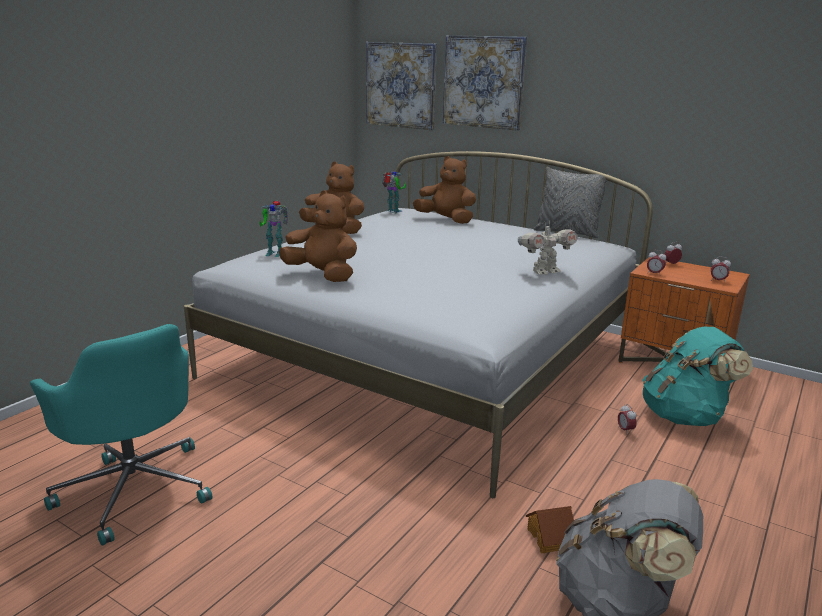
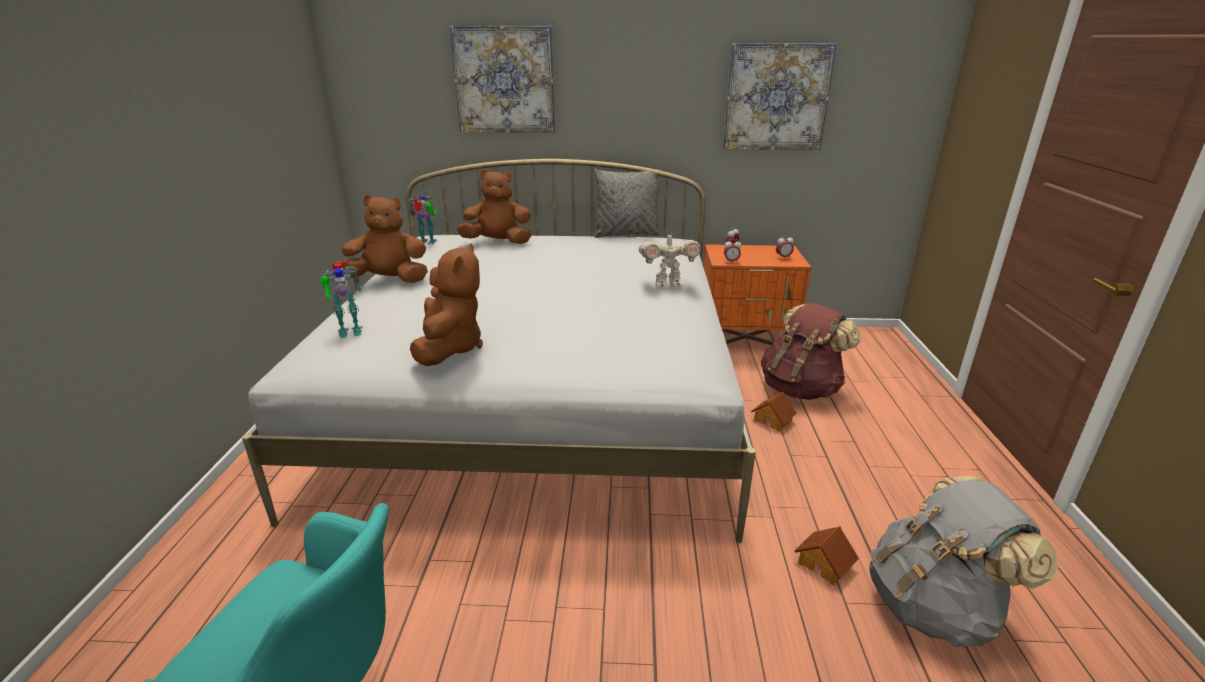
camera: 30 degrees left, 5 degrees up
(322, 275) = (450, 348): brown plush toy -> brown plush toy turned 90 degrees clockwise
(401, 85) = (395, 89): picture -> picture (776, 97)
(544, 272) = (668, 284): toy robot -> toy robot turned 45 degrees clockwise
(625, 430) = (773, 420): alarm clock -> toy house
(685, 416) = (800, 389): turquoise backpack -> brown backpack

